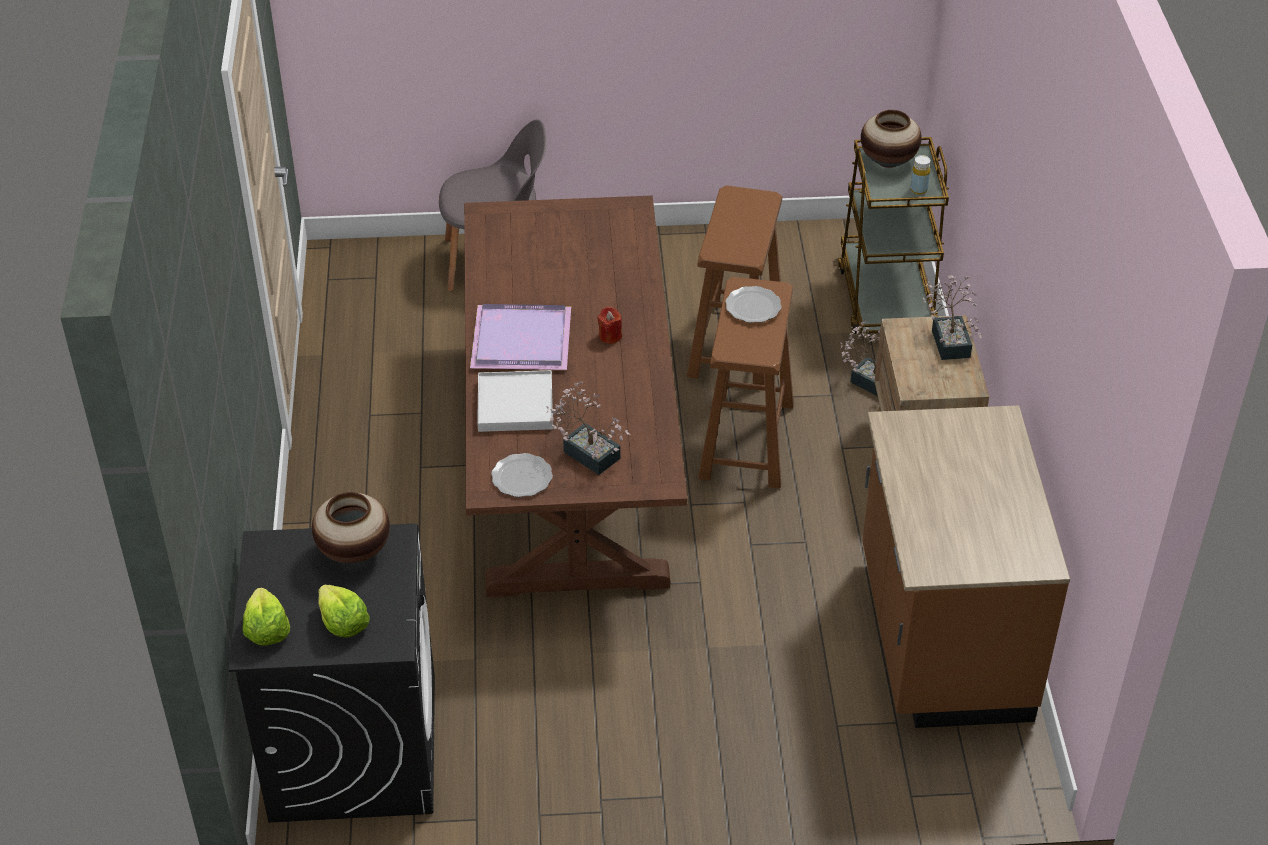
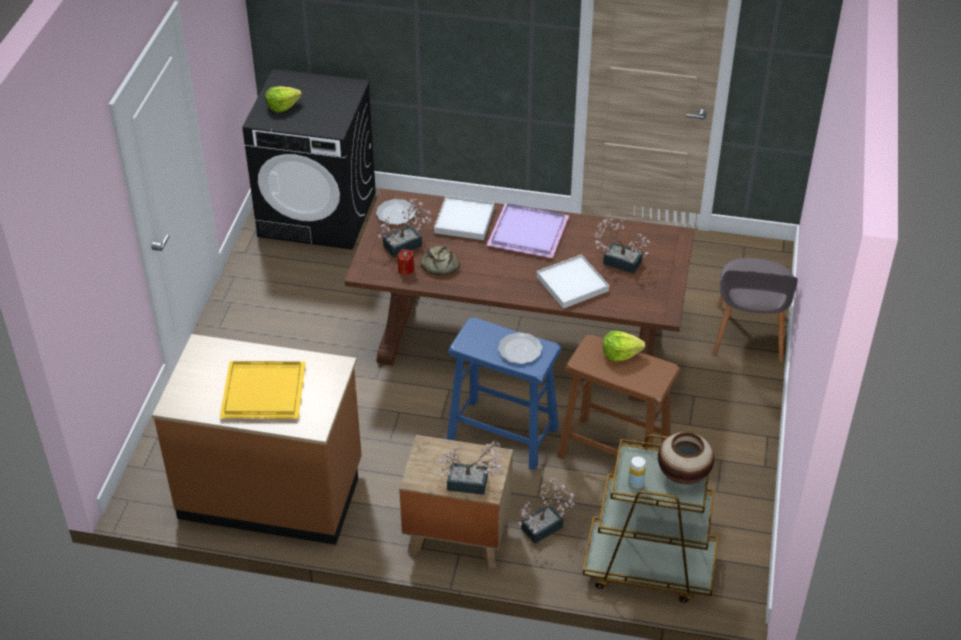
camera: 105 degrees right, 0 degrees up
(266, 630) = (292, 81): lettuce -> lettuce (620, 353)
(354, 552) = (332, 114): vase -> none
(551, 255) = (618, 260): none -> potted plant
(610, 286) = (572, 284): none -> white tray
(610, 336) = (517, 274): red candle -> red candle (406, 269)
(620, 410) = (439, 265): none -> bread
(746, 441) = (502, 433): brown stool -> blue stool
(969, 480) = (265, 391): none -> yellow tray

